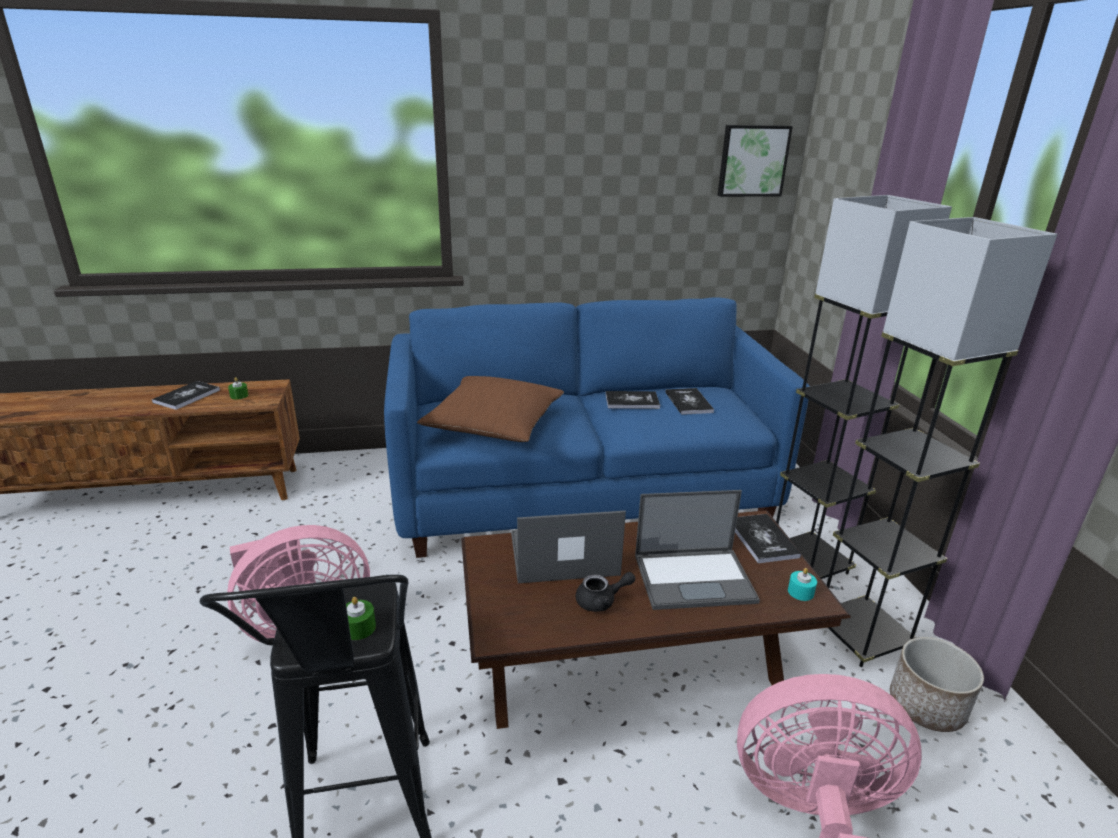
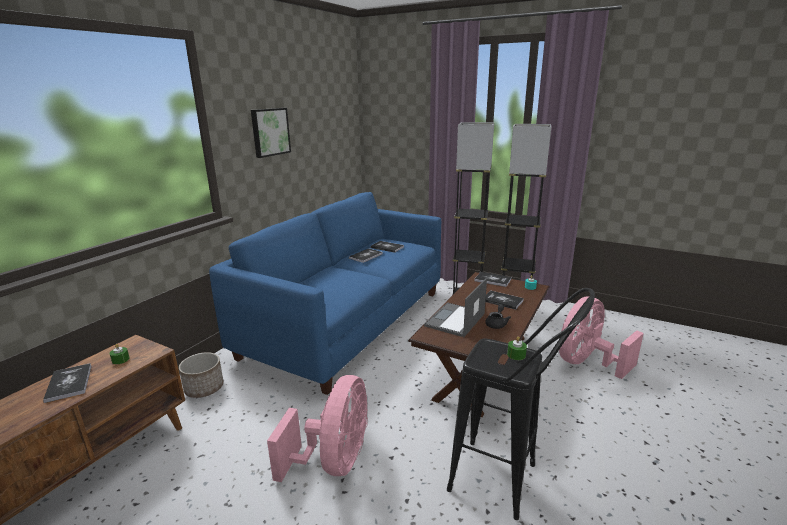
camera: 50 degrees left, 5 degrees down
(494, 424) = (332, 290): brown pillow -> none
(695, 578) = (502, 300): laptop -> book
(752, 161) = (344, 119): picture -> picture (269, 132)
(926, 705) = (554, 317): planter -> planter (204, 388)

